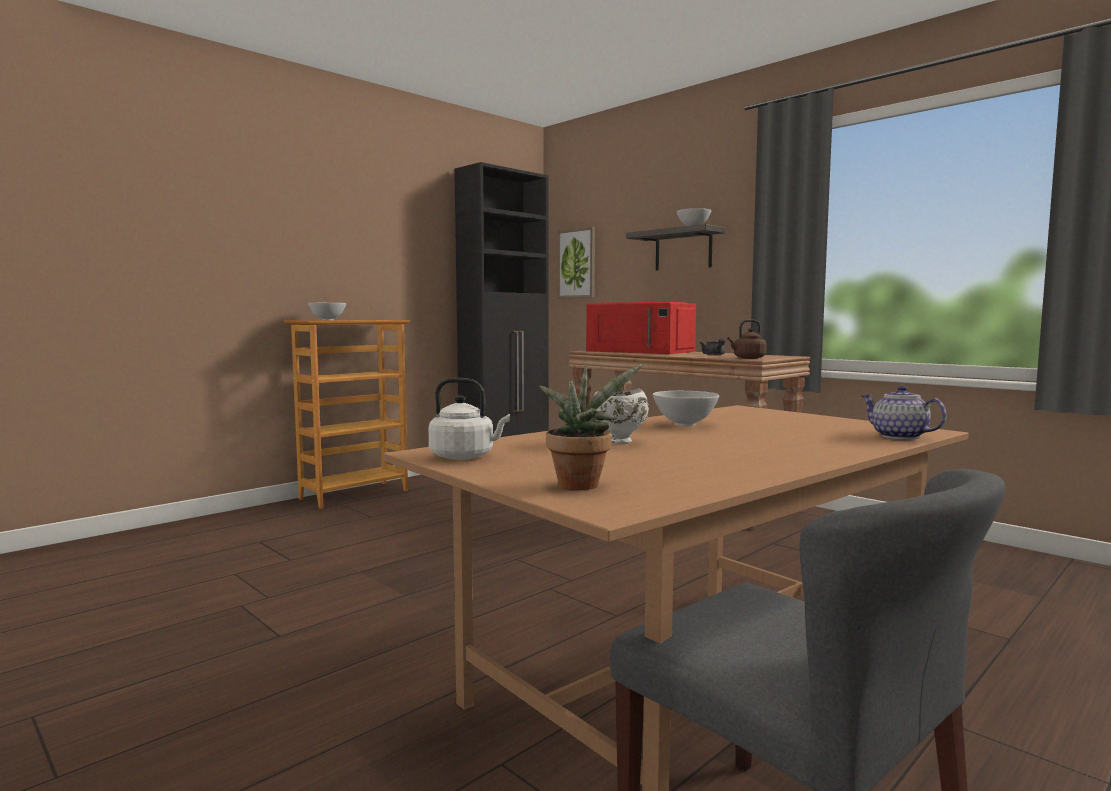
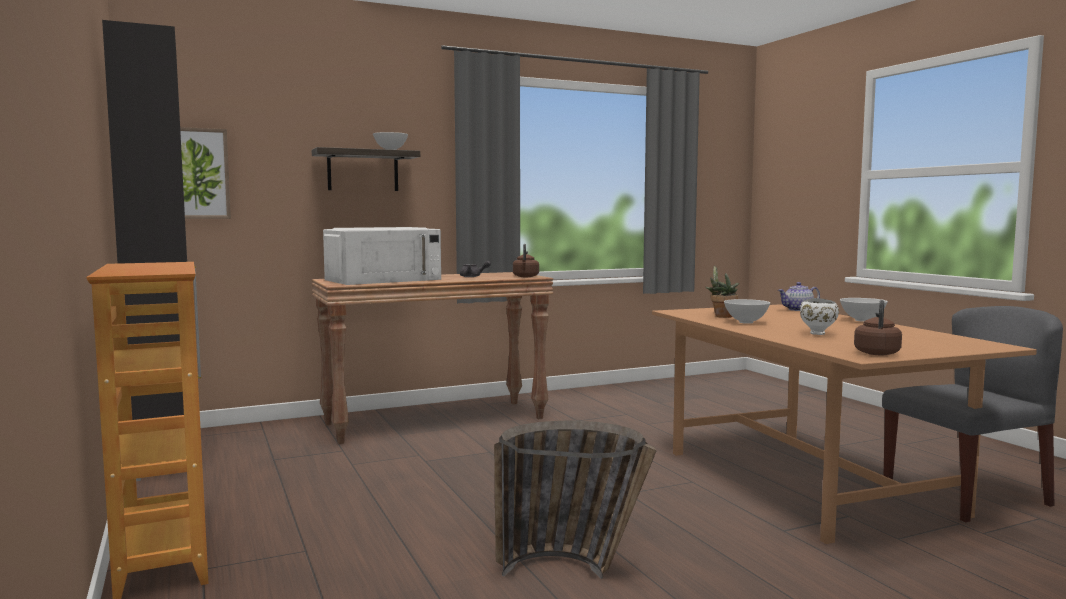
camera: 70 degrees left, 0 degrees up
(327, 320) = (144, 270): white bowl -> white bowl (862, 320)
(353, 587) = (574, 570): none -> basket
(465, 457) = (877, 353): white kettle -> brown kettle
(582, 484) = (949, 345): potted plant -> potted plant (721, 316)
(641, 351) = (384, 279): red microwave -> white microwave

